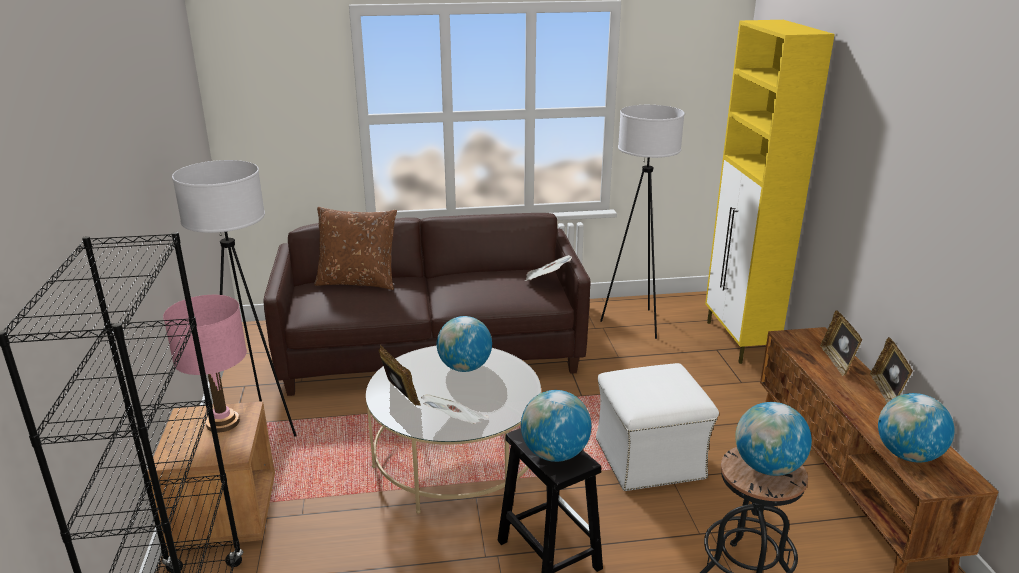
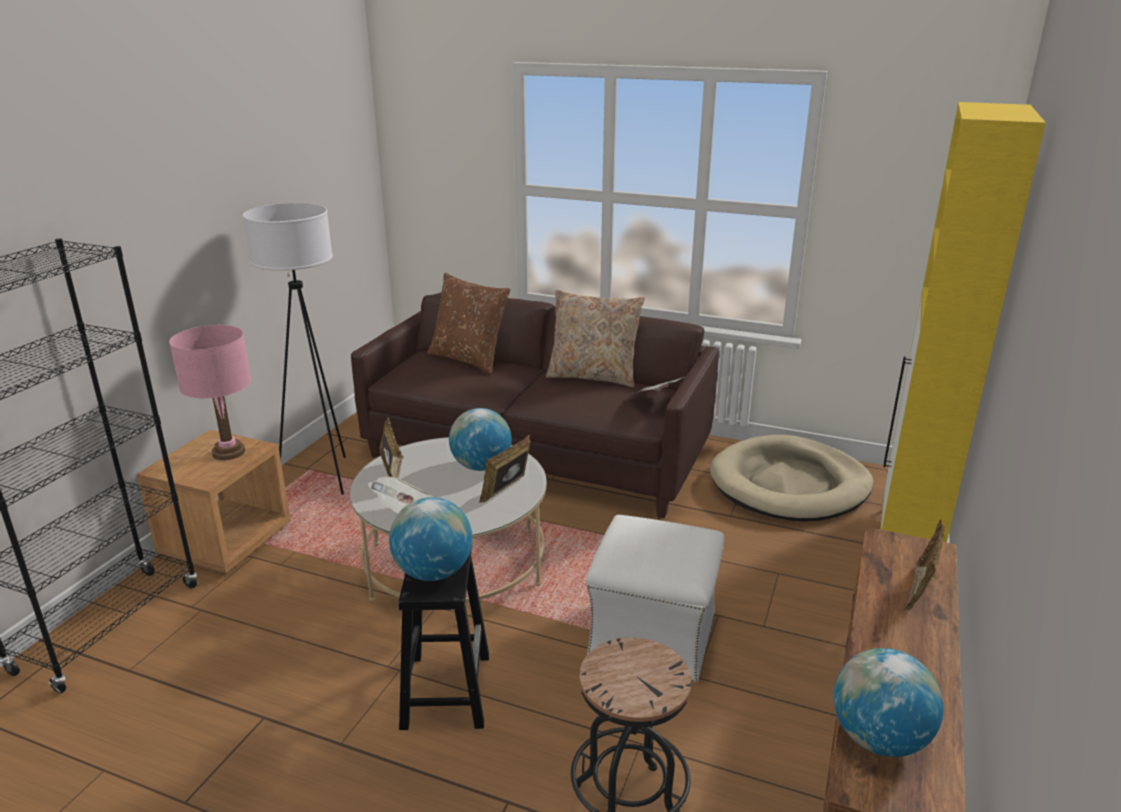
camera: 30 degrees right, 0 degrees up
(478, 272) = (593, 376): none -> beige pillow
(635, 323) = (789, 485): white floor lamp -> beige dog bed
(767, 467) = (642, 674): globe -> none
(886, 392) = (947, 651): picture frame -> picture frame (507, 491)

